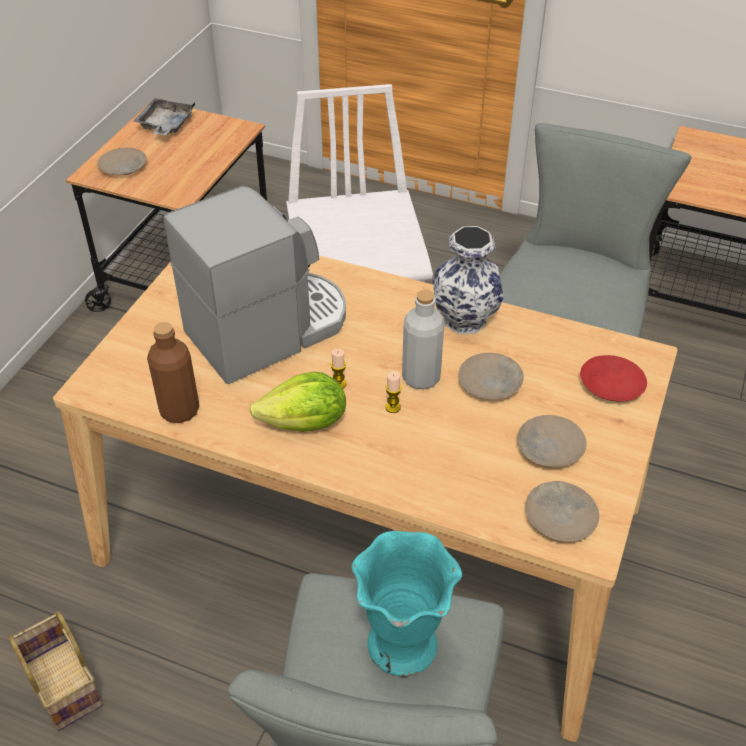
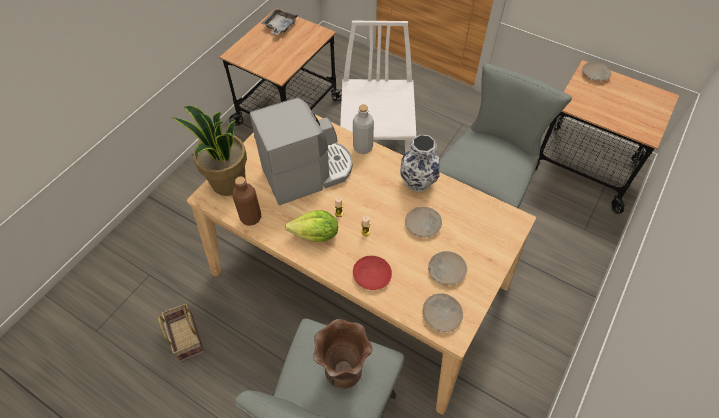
camera: 10 degrees right, 10 degrees up
(124, 167) = (252, 52): beige plate -> beige plate (595, 74)
(126, 361) = (228, 183): none -> potted plant
(402, 646) = (343, 371): turquoise vase -> brown vase
(421, 377) = (385, 216): grey bottle -> grey bottle (363, 147)
(611, 384) = (491, 235): red plate -> red plate (371, 274)

